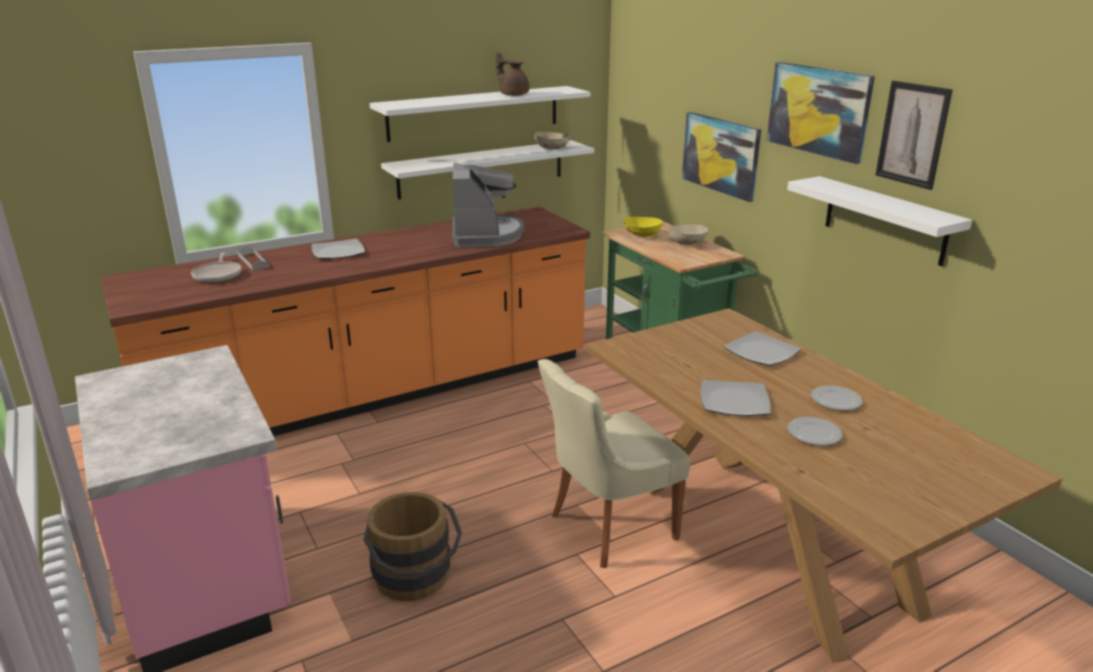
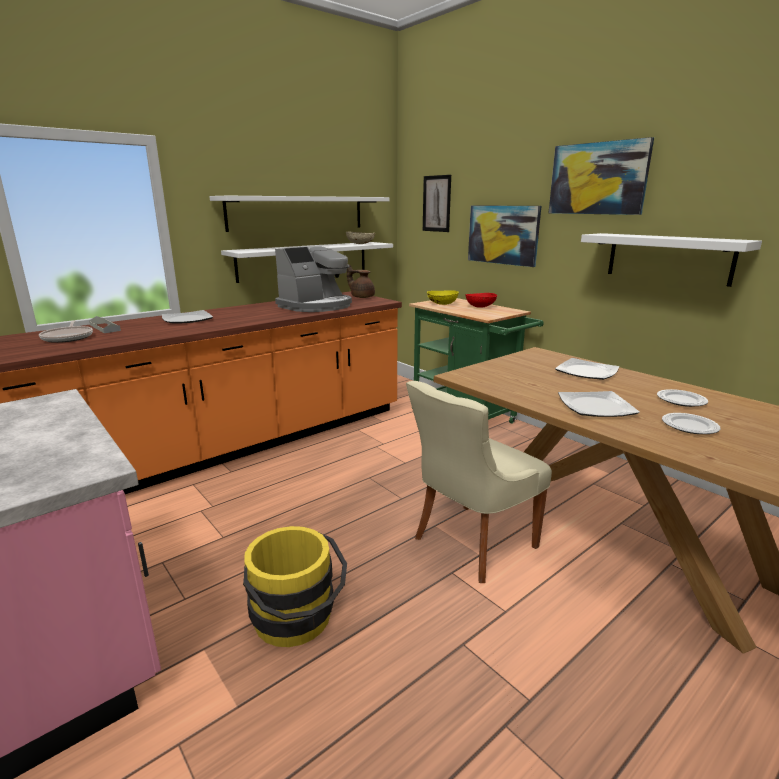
camera: 10 degrees left, 5 degrees down
(415, 580) = (297, 621): brown bucket -> yellow bucket
(485, 235) = (316, 306): coffee machine -> coffee machine turned 60 degrees clockwise
(513, 94) = (329, 196): brown teapot -> brown teapot (362, 297)
(686, 243) = (480, 307): beige bowl -> red bowl
(912, 134) = (695, 179): picture -> picture (436, 203)

